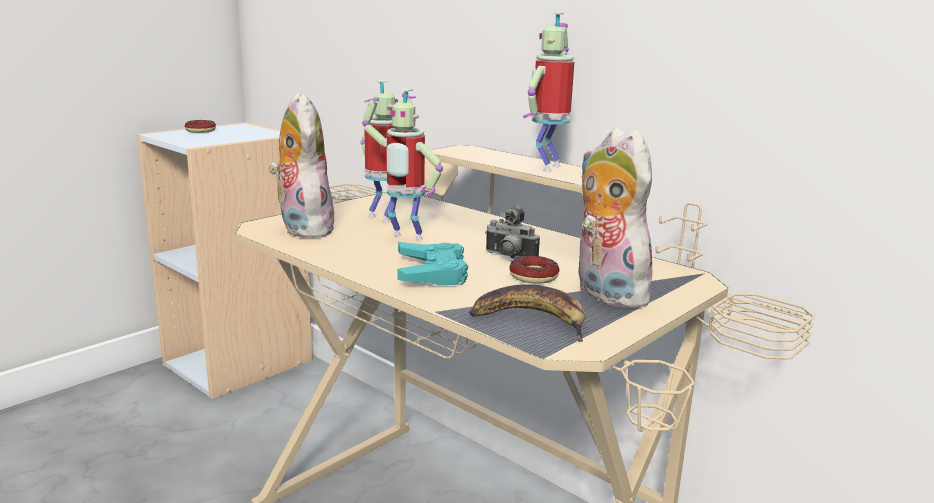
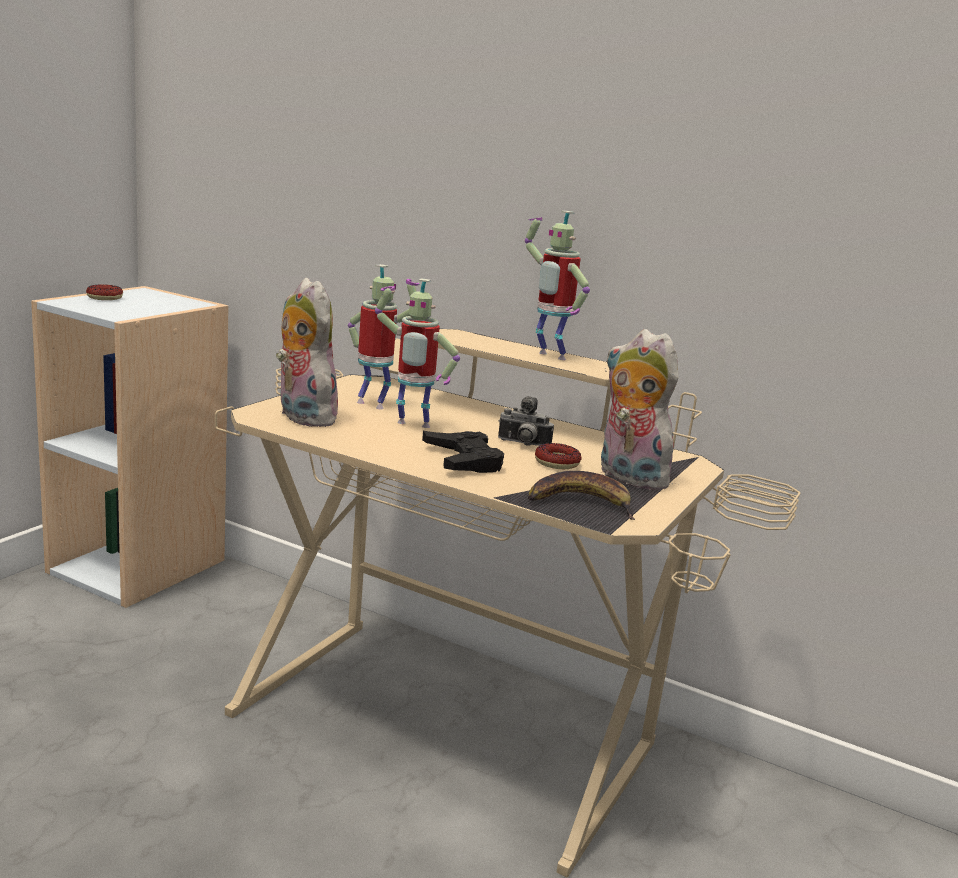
camera: 15 degrees left, 0 degrees up
(431, 272) = (463, 460): turquoise game controller -> black game controller
(547, 167) = (548, 356): toy robot -> toy robot turned 60 degrees counterclockwise

